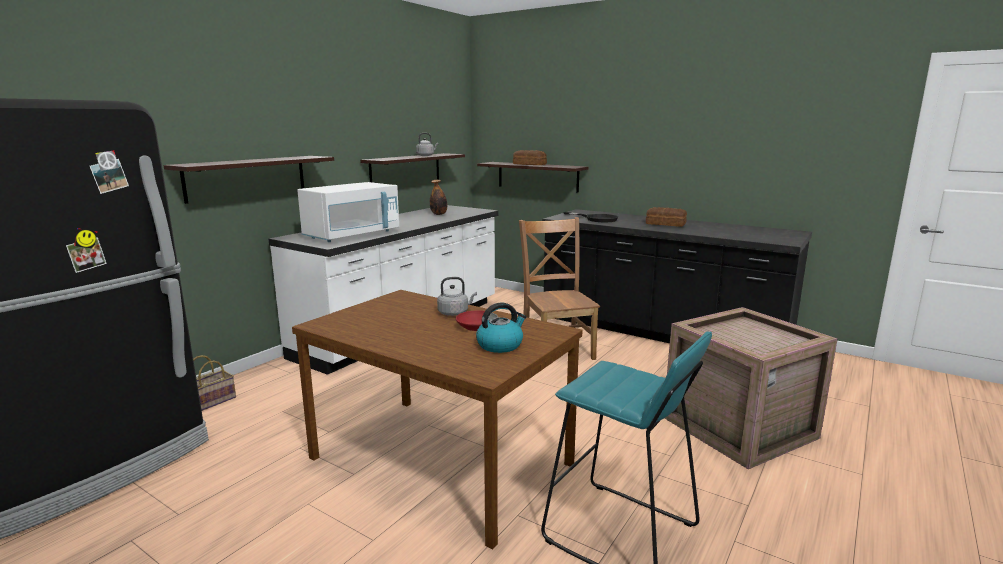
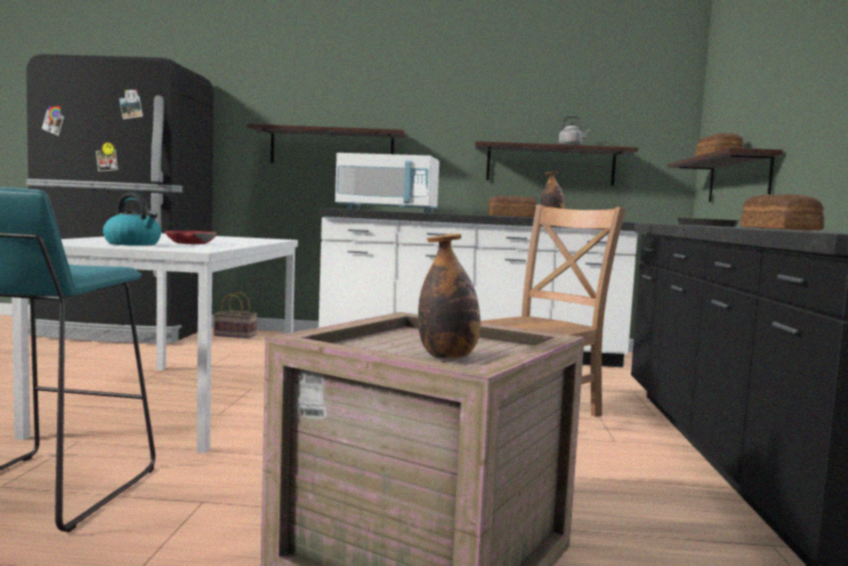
camera: 60 degrees right, 10 degrees down
(425, 219) = (512, 216): none -> bread
(438, 461) = (177, 401): brown dining table -> white dining table
(455, 313) = (232, 242): grey kettle -> none
(771, 337) = (448, 357): none -> bottle

